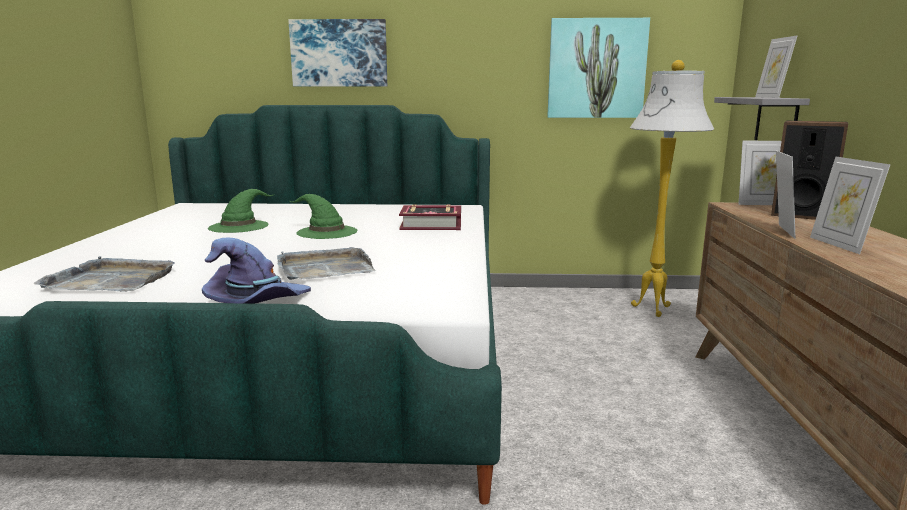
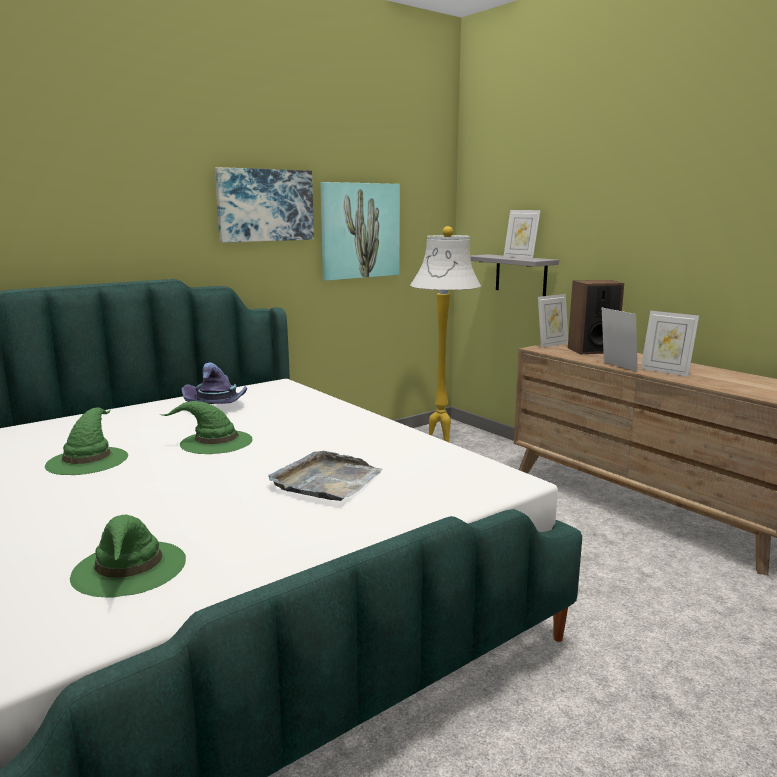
camera: 40 degrees left, 0 degrees up
(111, 280) = (130, 568): grey tray -> green hat
(256, 303) = (365, 533): purple hat -> purple hat (217, 405)
(339, 53) = (96, 218): picture -> picture (265, 205)
(431, 225) = (299, 410): book -> none

